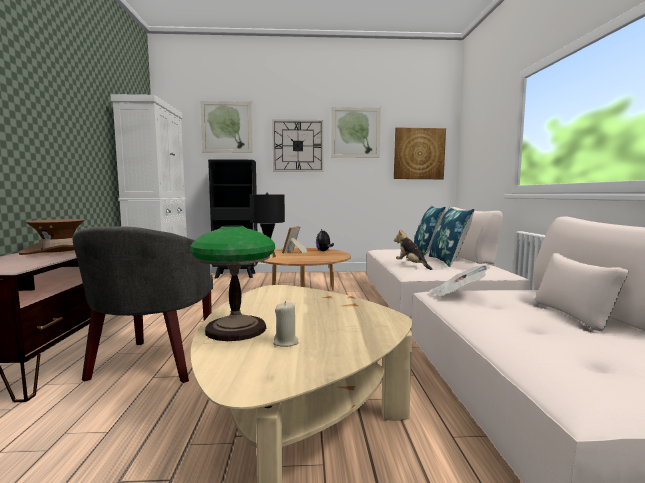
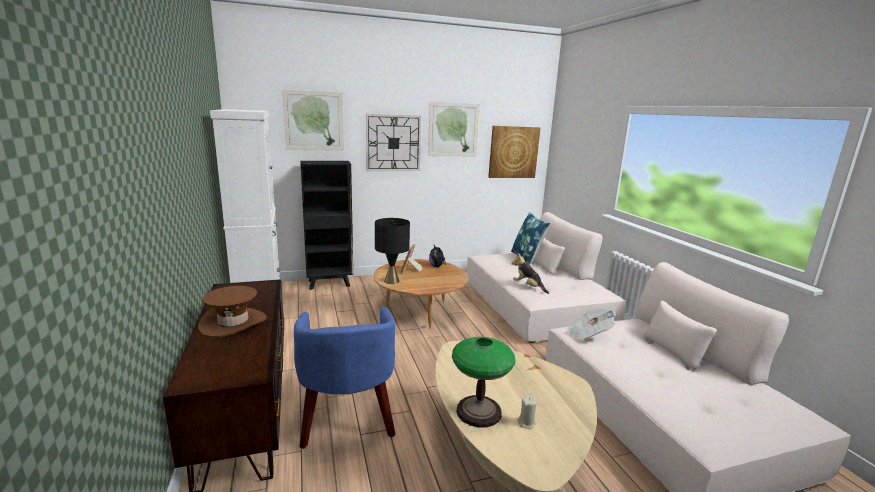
camera: 15 degrees left, 10 degrees up
(153, 363) = (347, 419): grey armchair -> blue armchair
(448, 261) = (554, 277): blue pillow -> none

